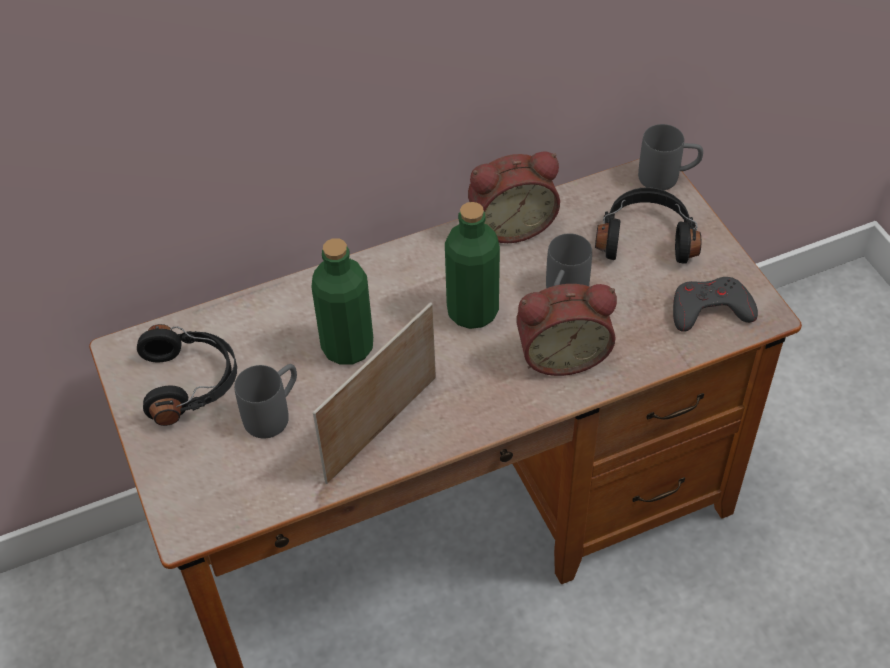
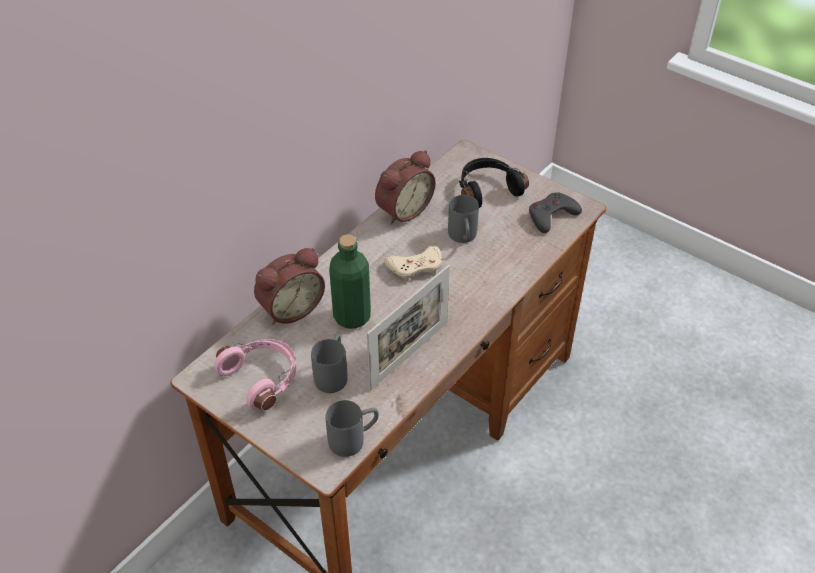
camera: 30 degrees left, 5 degrees down
(191, 382) = (262, 378): black headphones -> pink headphones
(382, 428) = (409, 355): picture frame -> picture frame turned 150 degrees counterclockwise
(472, 311) = (415, 267): green bottle -> beige game controller
(562, 354) = (486, 270): alarm clock -> alarm clock (290, 308)
(668, 177) = (476, 153): grey mug -> grey mug (354, 439)

